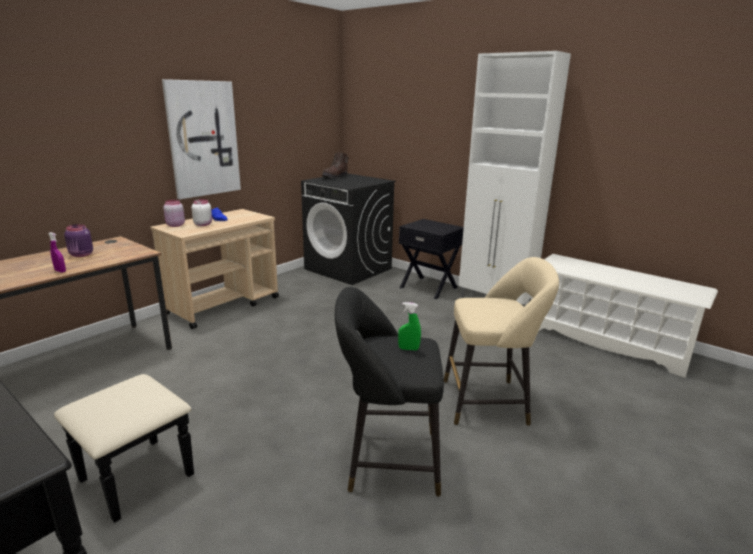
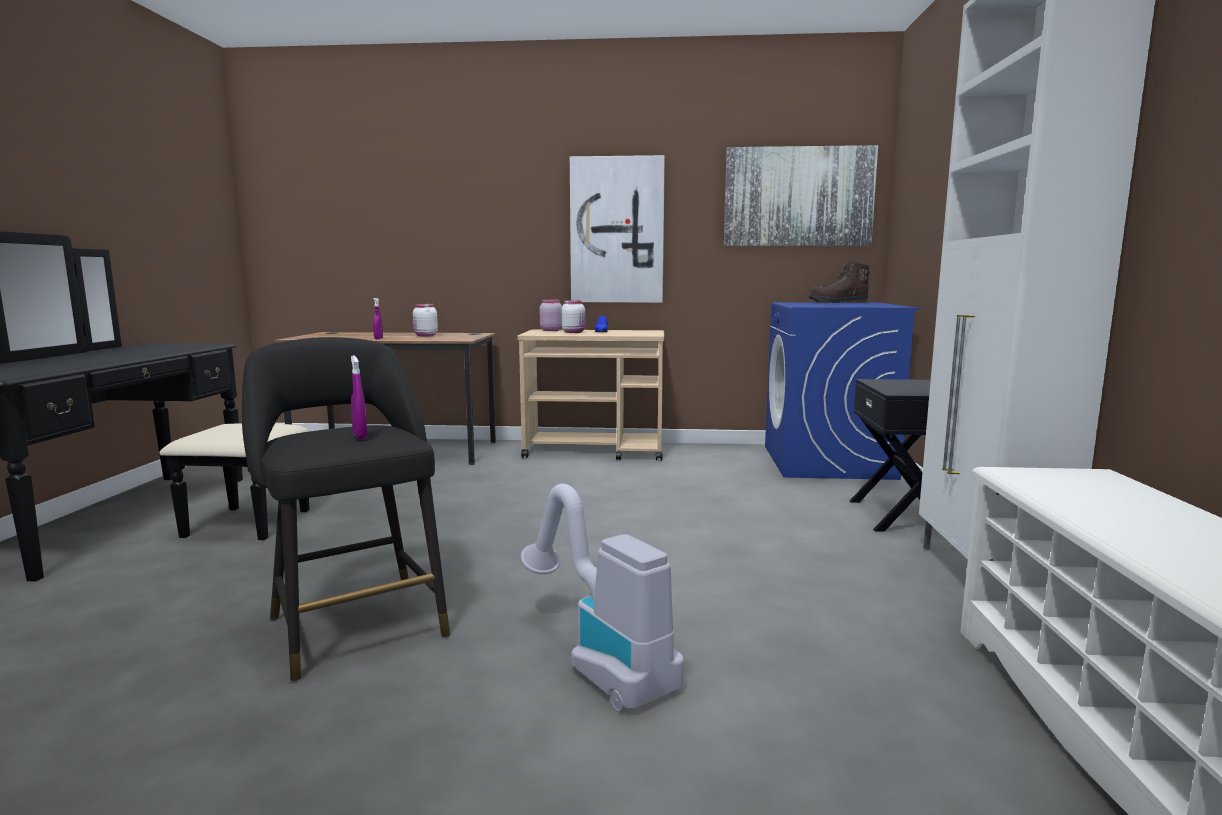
camera: 55 degrees right, 10 degrees down
(81, 255) = (425, 335): purple jar -> white jar
(304, 111) = (798, 197): none -> picture
(348, 269) = (828, 462): black washing machine -> blue washing machine
(408, 349) = (360, 436): green spray bottle -> purple spray bottle
(490, 402) = (599, 660): beige stool -> vacuum cleaner

